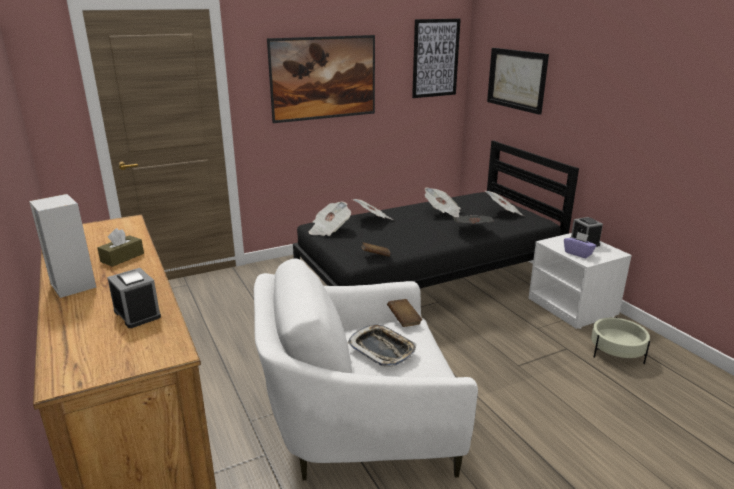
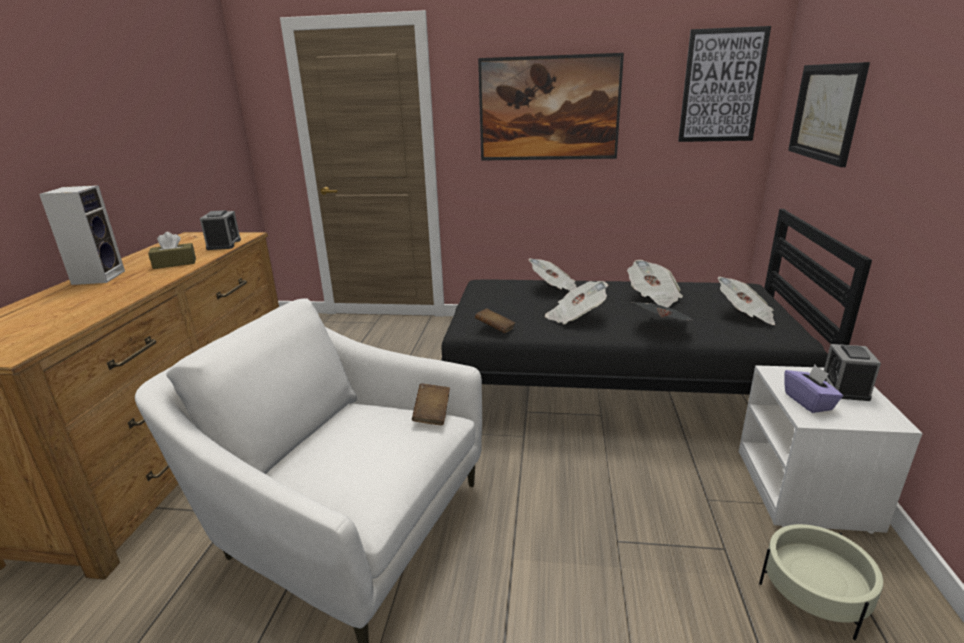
camera: 35 degrees right, 0 degrees up
(137, 314) = (75, 312): alarm clock -> alarm clock (224, 244)
(329, 230) = (490, 290): newspaper -> newspaper (575, 317)
(382, 349) = (354, 439): tray -> none

